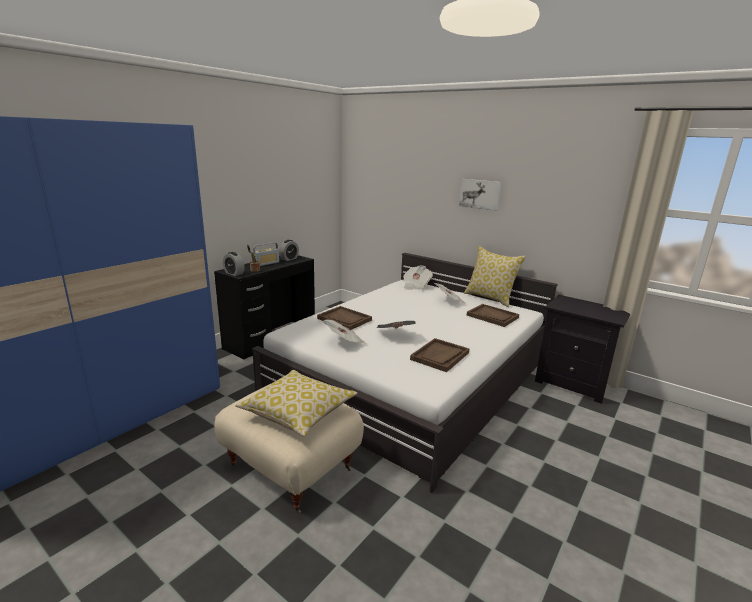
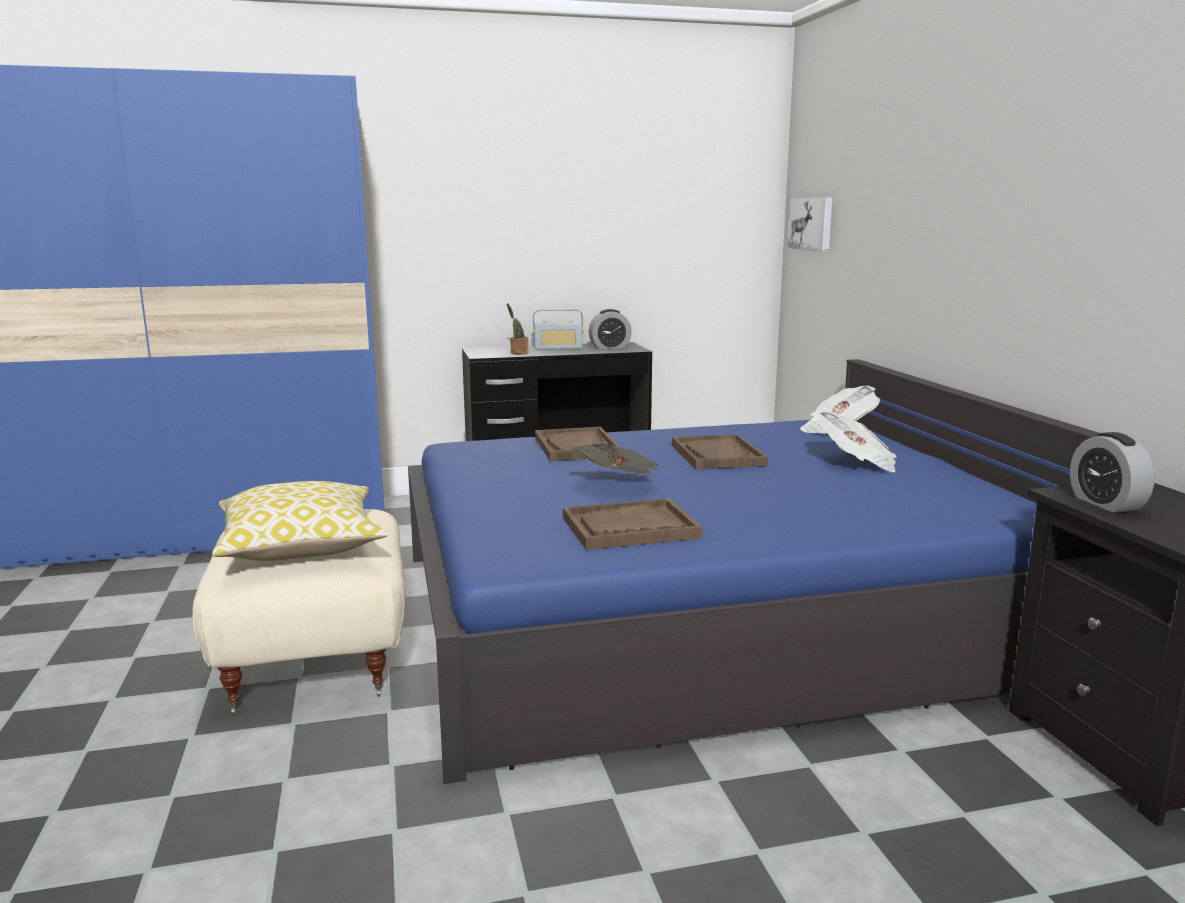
camera: 40 degrees right, 5 degrees down
(234, 273) = (480, 353): alarm clock -> alarm clock (1106, 503)
(344, 342) = (508, 473): newspaper -> none
(412, 378) = (706, 614): white bed -> blue bed
(480, 194) = (992, 204): picture -> picture (812, 224)
(490, 298) = (982, 476): pillow -> none
(492, 316) = (908, 502): brown tray -> brown tray (717, 455)

